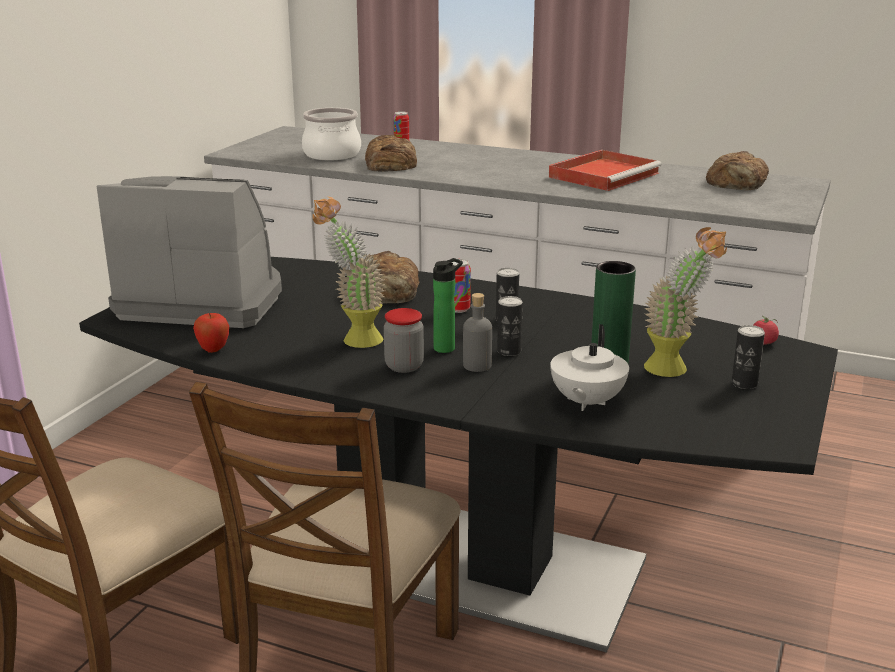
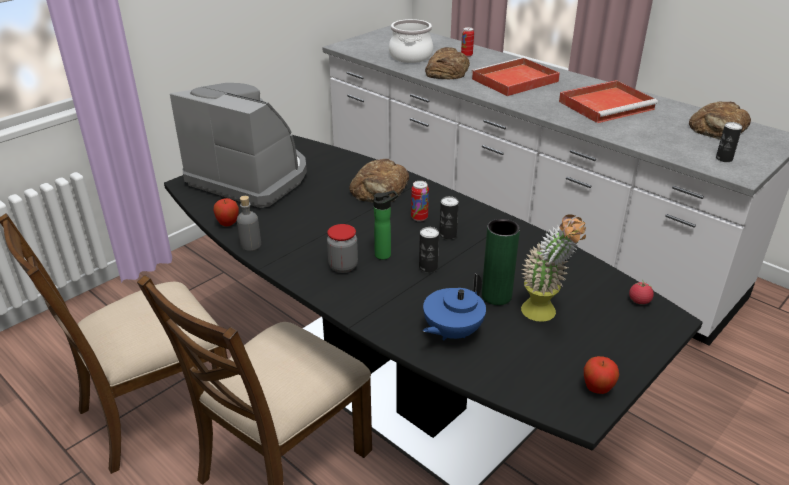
camera: 20 degrees right, 10 degrees up
(352, 339) = (325, 232): potted plant -> none
(477, 365) = (395, 277): grey bottle -> grey bottle (250, 245)
(480, 164) = (514, 81): none -> red tray
(586, 402) = (451, 332): white teapot -> blue teapot
(744, 384) = (592, 342): can -> can (724, 159)
(781, 421) = (597, 389): none -> apple

